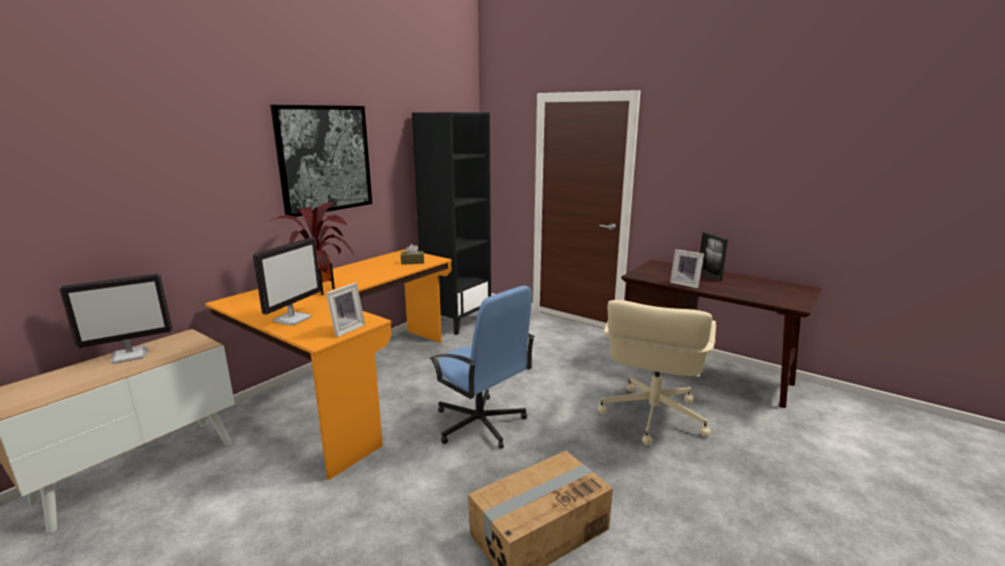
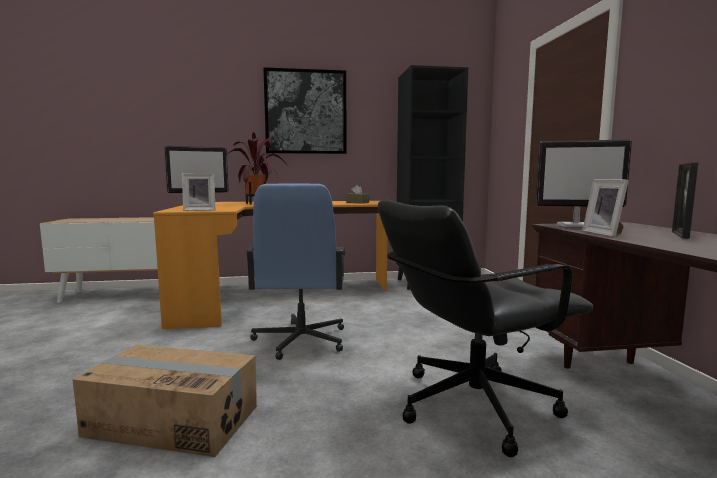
camera: 45 degrees right, 10 degrees down
(130, 355) = (135, 218): monitor -> monitor (576, 226)
(651, 416) = (472, 405): beige office chair -> black office chair

